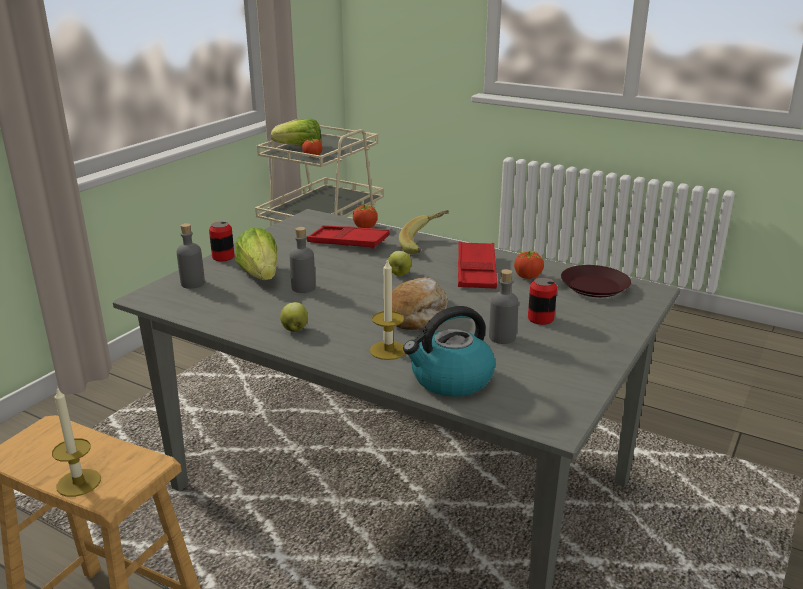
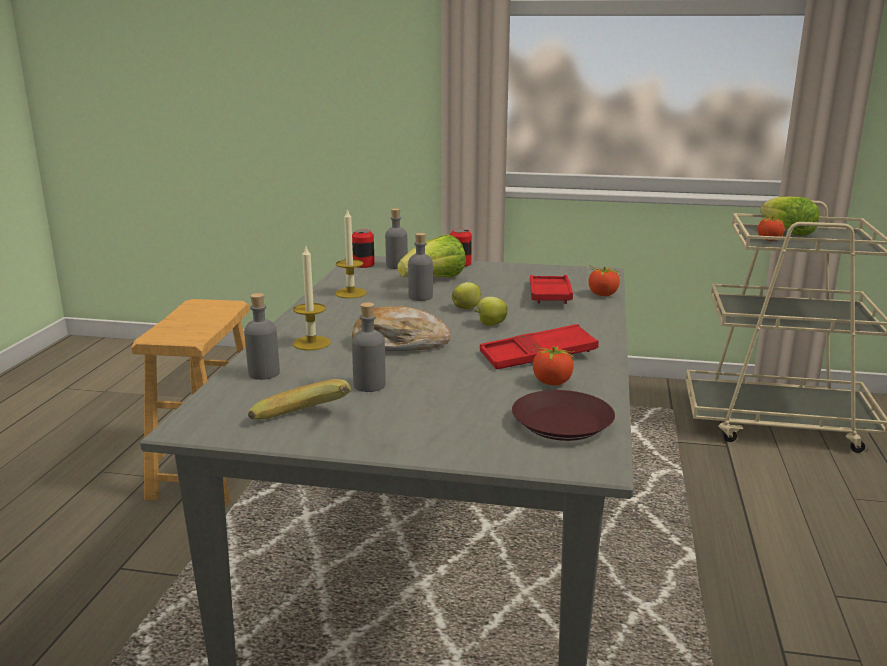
camera: 70 degrees right, 5 degrees down
(78, 482) = (167, 327): candle -> candle (350, 293)
(295, 329) = (333, 307): apple -> apple (467, 308)
(425, 245) = (585, 324): banana -> banana (306, 423)
(450, 380) = (264, 373): kettle -> grey bottle
(540, 319) = (432, 400): can -> can (363, 265)

